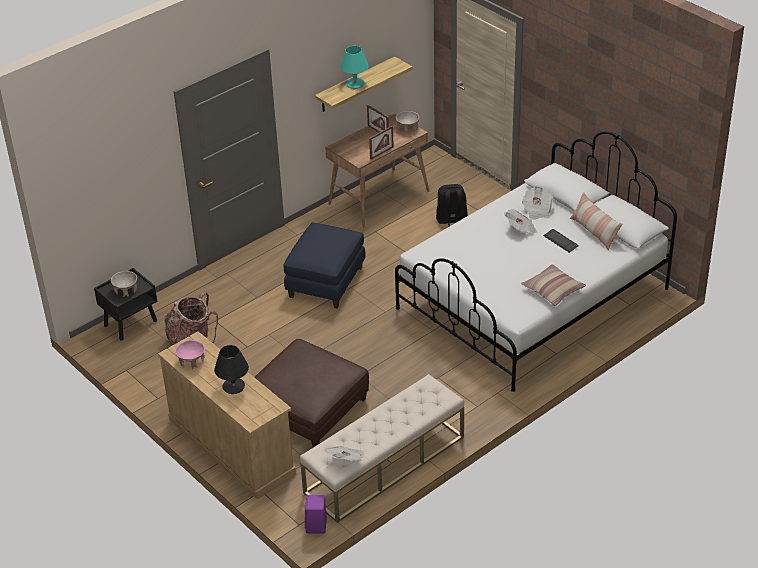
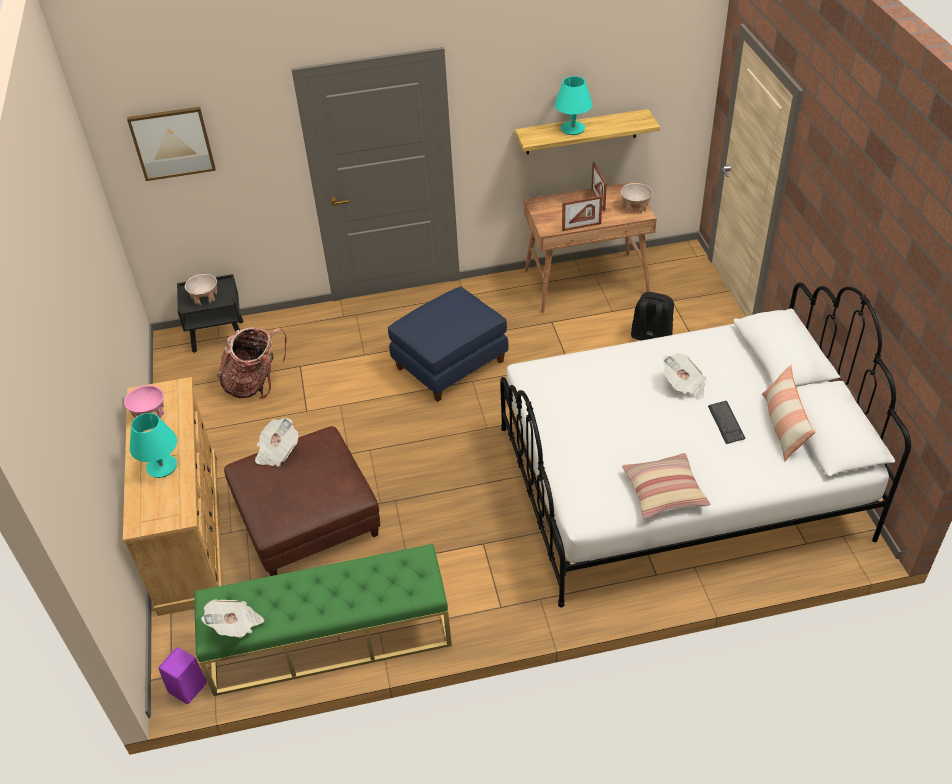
camera: 30 degrees right, 5 degrees up
(95, 170) = (172, 143): none -> picture
(234, 386) = (162, 467): black table lamp -> turquoise table lamp
(384, 465) = (329, 639): beige bench -> green bench
(537, 210) = (725, 366): newspaper -> newspaper (277, 451)

